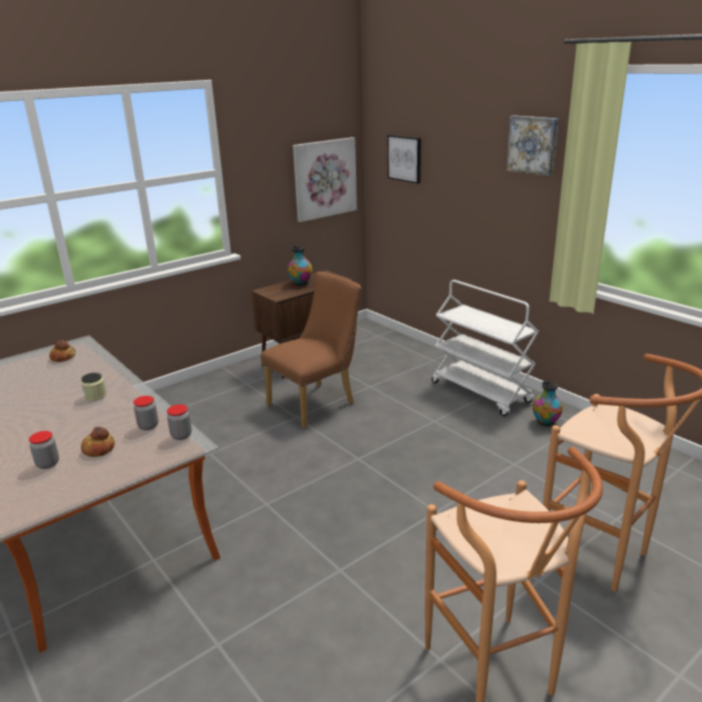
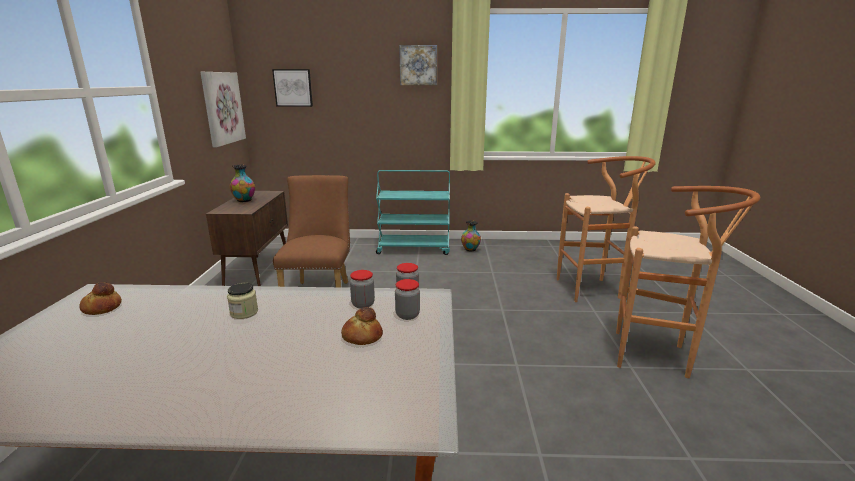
camera: 50 degrees left, 5 degrees down
(48, 464) = (341, 371): jar -> jar (407, 315)
(481, 392) = (414, 249): white cart -> turquoise cart

